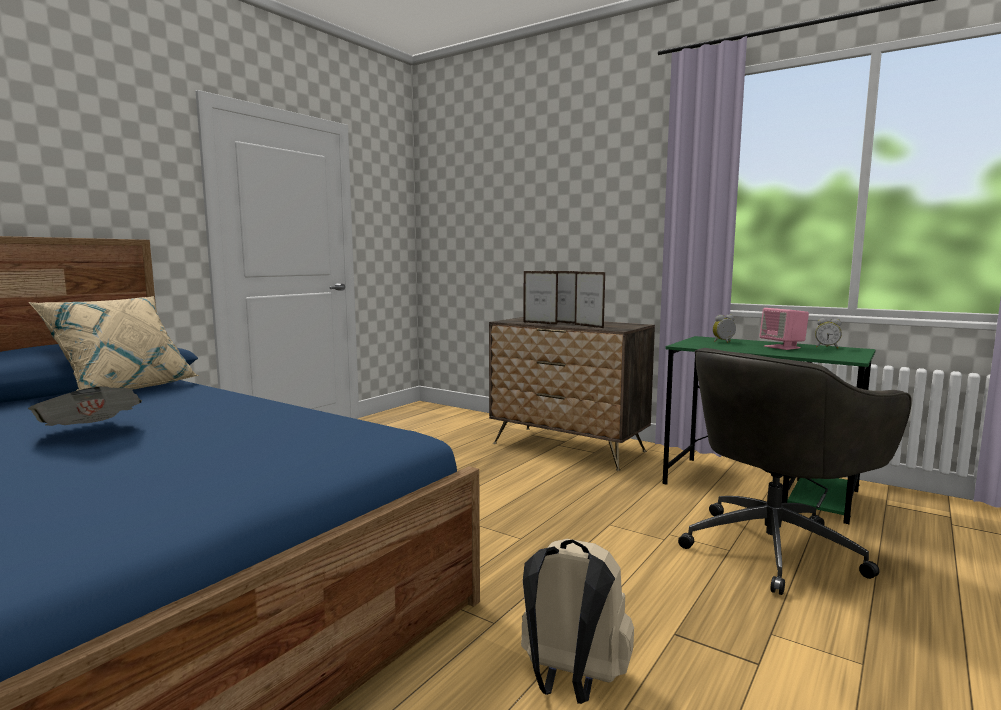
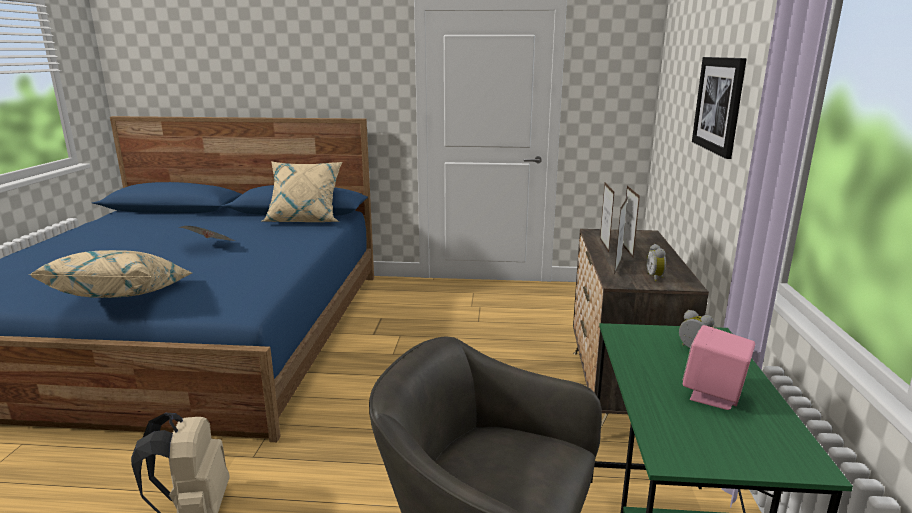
camera: 60 degrees right, 10 degrees up
(202, 490) = (123, 296): none -> beige pillow
(561, 211) = (719, 104): none -> picture
(827, 347) = (778, 433): alarm clock -> alarm clock (655, 277)

